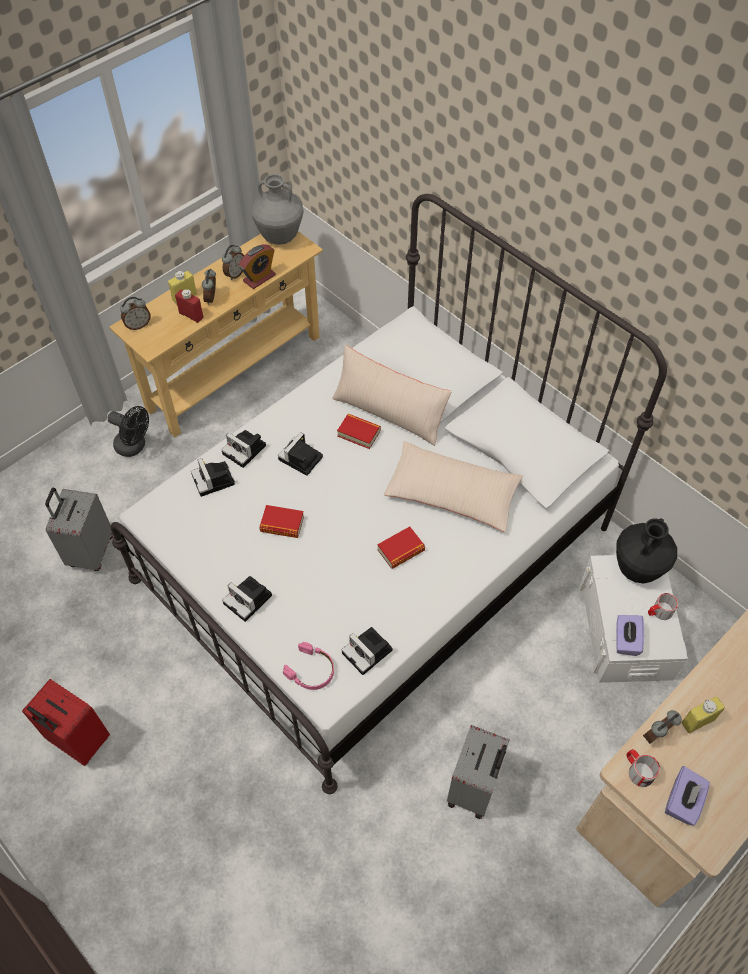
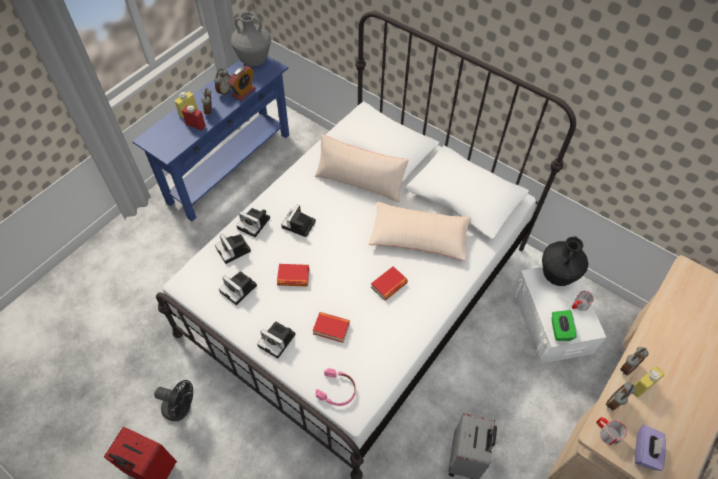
camera: 10 degrees left, 0 degrees up
(90, 551) = (138, 317): grey suitcase -> none
(134, 446) = (162, 232): black fan -> black fan (181, 409)
(138, 325) = (155, 137): alarm clock -> alarm clock (627, 367)
(234, 372) = (230, 167): beige console table -> blue console table
(359, 433) = (340, 200): book -> book (331, 328)
(369, 652) = (379, 369): camera -> camera (240, 289)
(626, 640) = (560, 330): purple tissue box -> green tissue box

